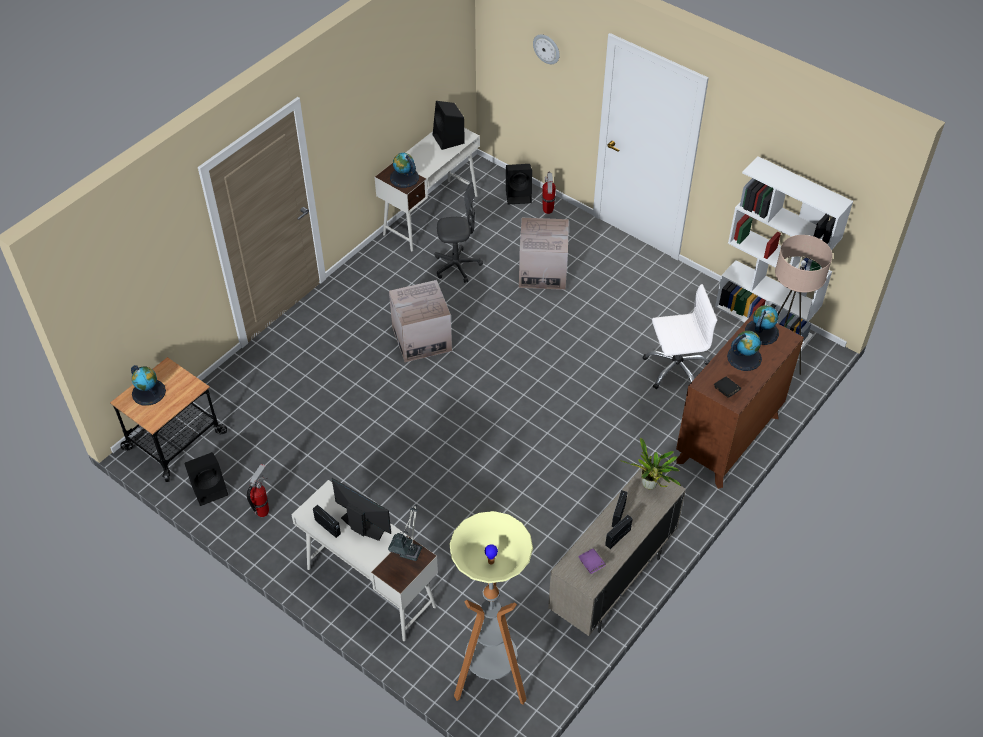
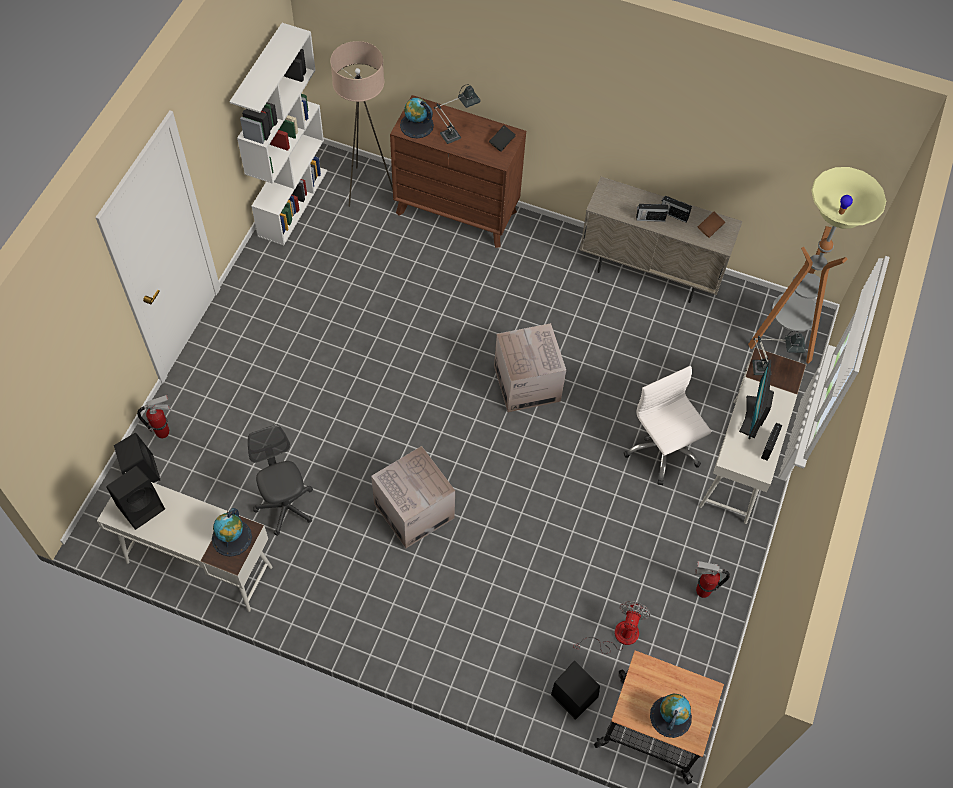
camera: 110 degrees left, 10 degrees up
(210, 489) = (698, 657): black speaker -> black speaker (573, 695)
(256, 440) = (617, 636): none -> fan
(542, 272) = (272, 414): cardboard box -> cardboard box (527, 383)
(546, 48) = (64, 332): wall clock -> none
(591, 564) = (710, 228): purple book -> brown book
(650, 486) = (609, 201): potted plant -> none
(676, 368) = (381, 265): white office chair -> white office chair (661, 450)
(744, 357) = (454, 134): globe -> table lamp

